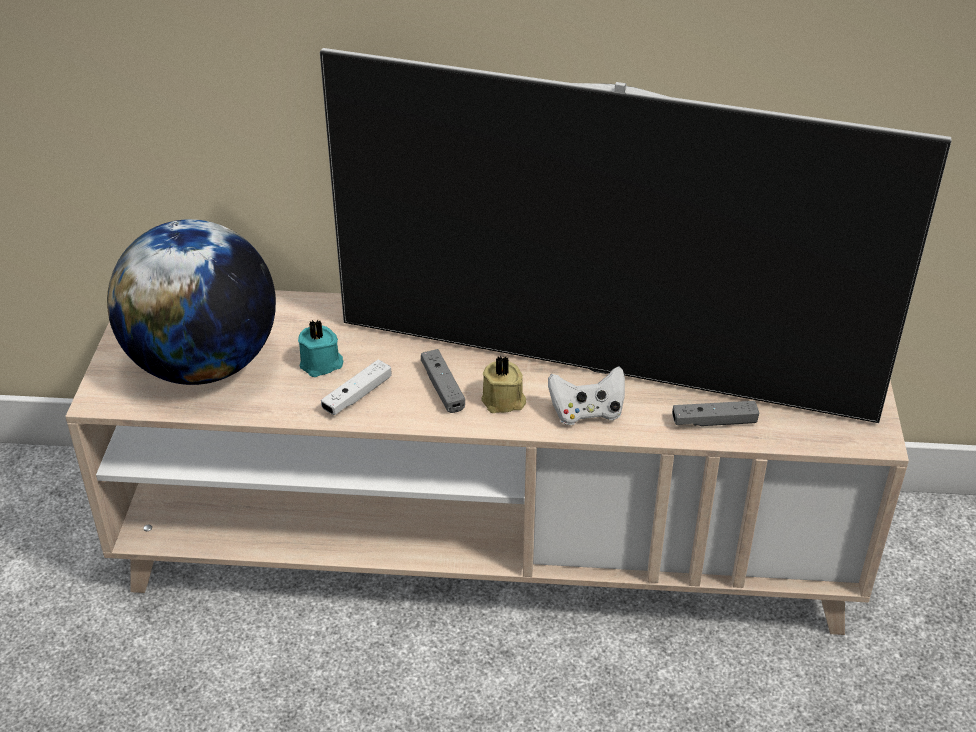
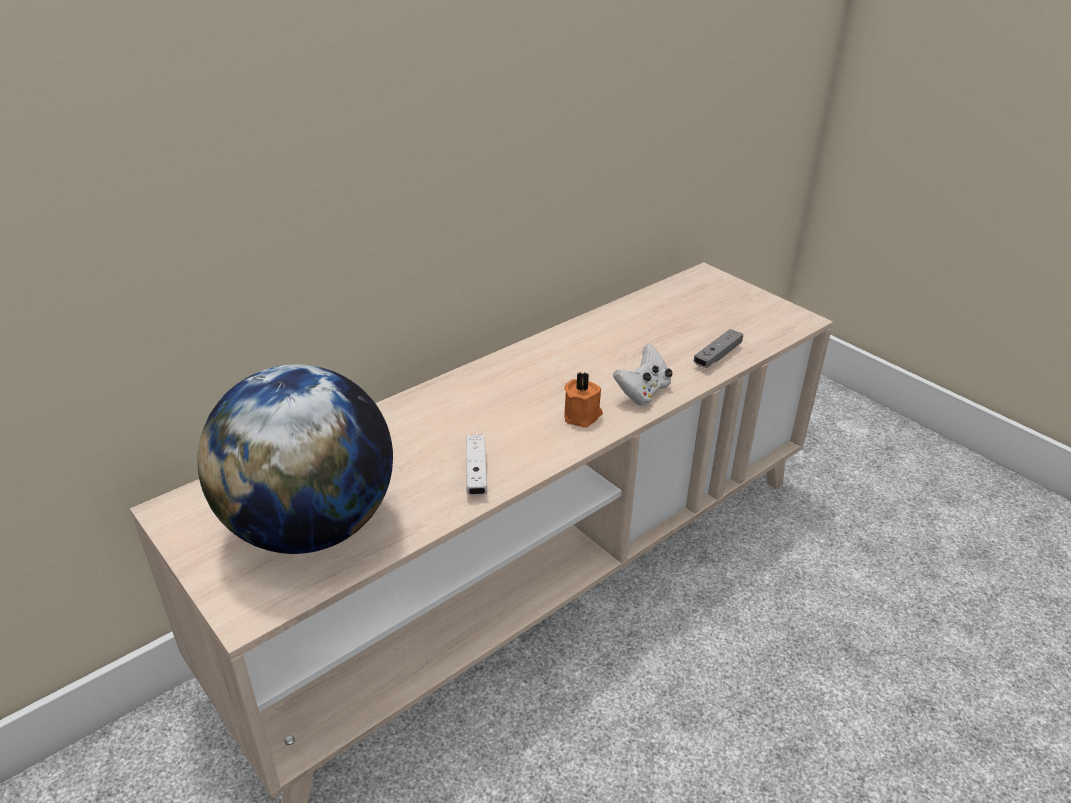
camera: 45 degrees left, 5 degrees down
(322, 364) = (414, 468): turquoise candle -> none
(442, 388) = (529, 431): grey game controller -> none
(504, 401) = (583, 416): beige candle -> orange candle
(601, 369) = (609, 363): television -> none

